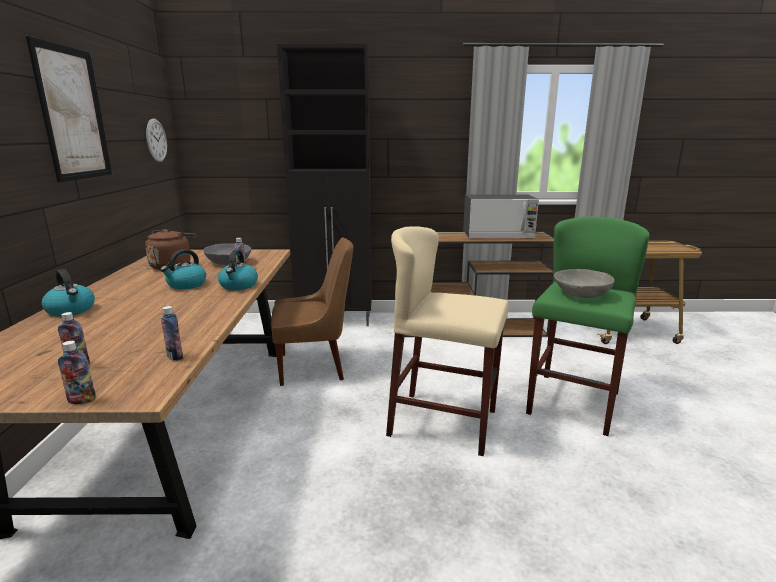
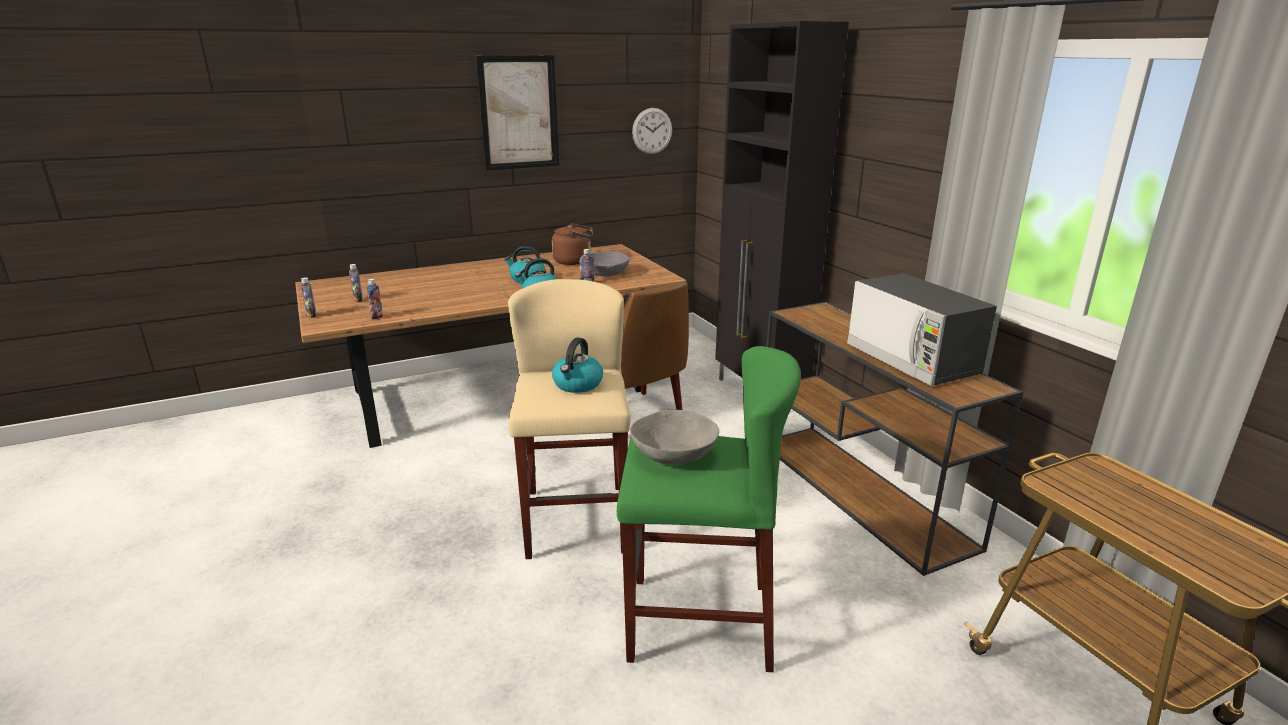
camera: 65 degrees right, 5 degrees up
(71, 310) = (447, 270): kettle -> kettle (577, 384)

